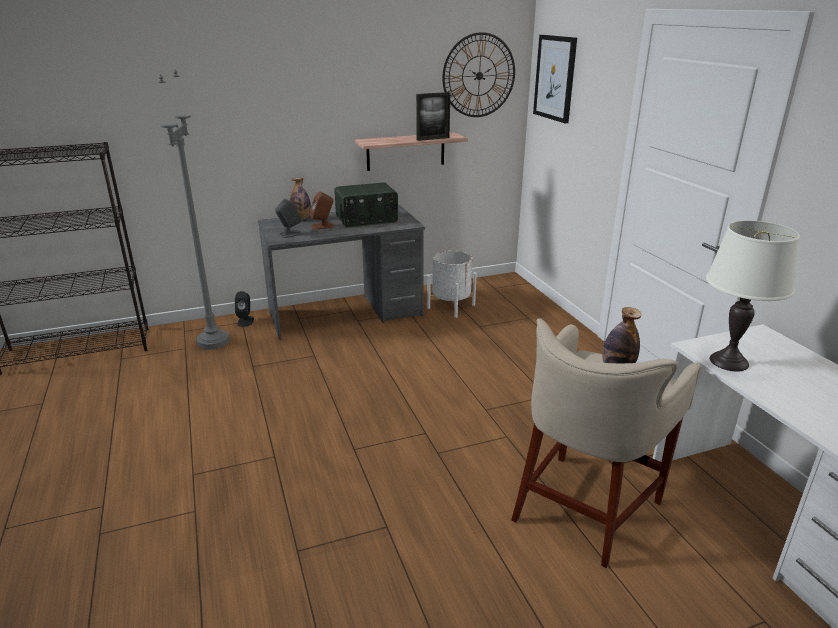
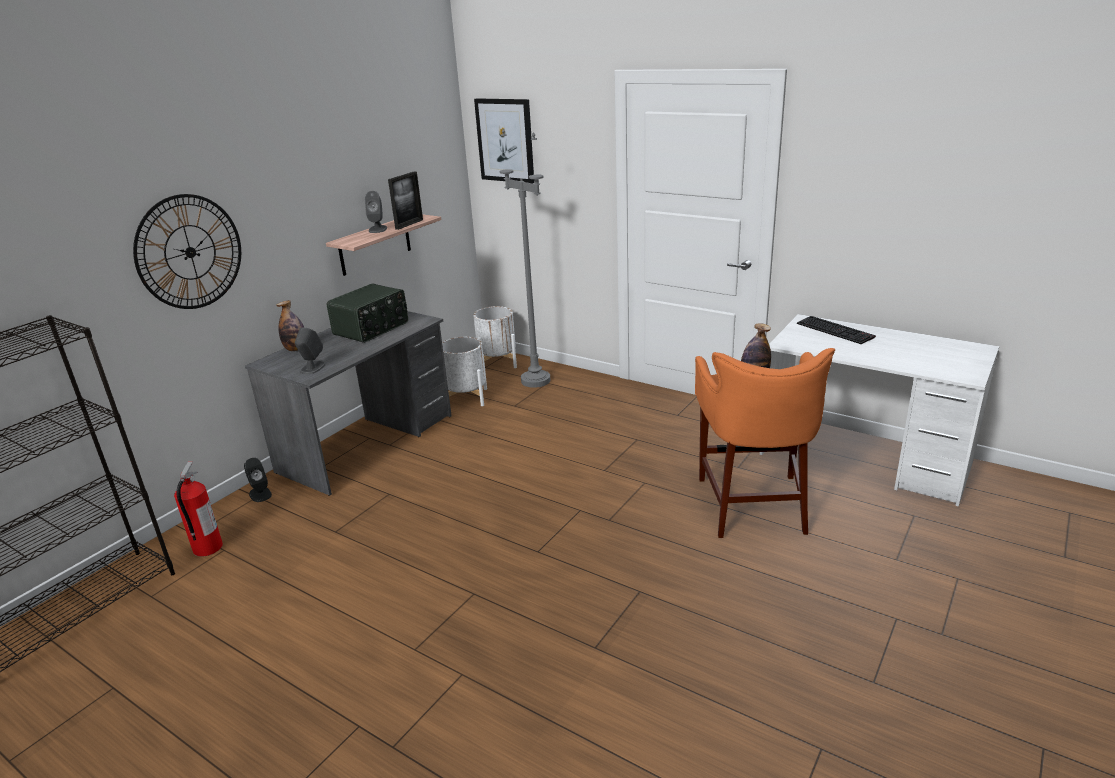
camera: 35 degrees left, 0 degrees up
(179, 343) = (207, 548): none -> fire extinguisher
(213, 341) = (250, 529): grey floor lamp -> grey floor lamp (535, 380)
(323, 226) = (335, 349): brown speaker -> none
(405, 137) = (378, 229): none -> grey speaker
(479, 75) = (425, 149): wall clock -> wall clock (190, 252)
(508, 287) = (497, 362): none -> white planter
(585, 507) = (753, 504): beige stool -> orange stool
(728, 362) = (813, 346): white table lamp -> none
(784, 356) = (836, 330): none -> keyboard

